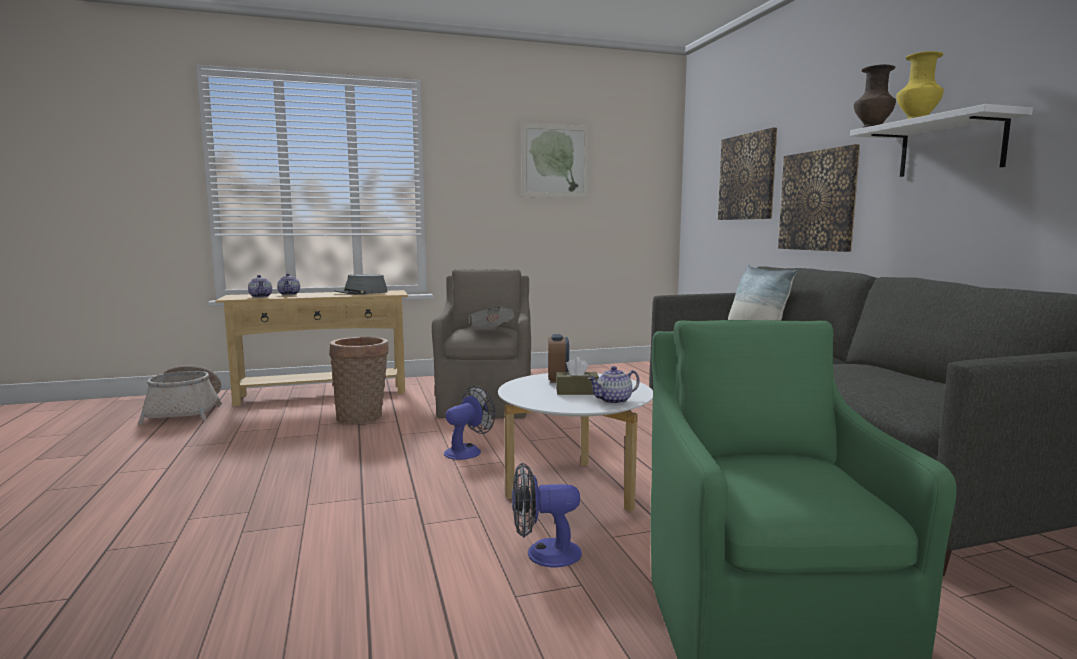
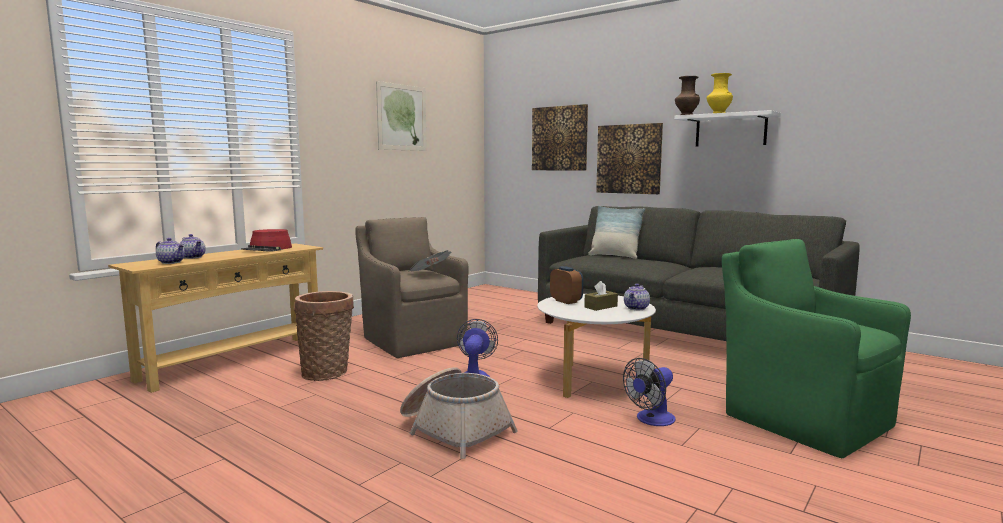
camera: 35 degrees left, 0 degrees up
(186, 411) = (100, 409): basket -> basket (454, 429)
(361, 293) = (267, 249): grey hat -> red hat

